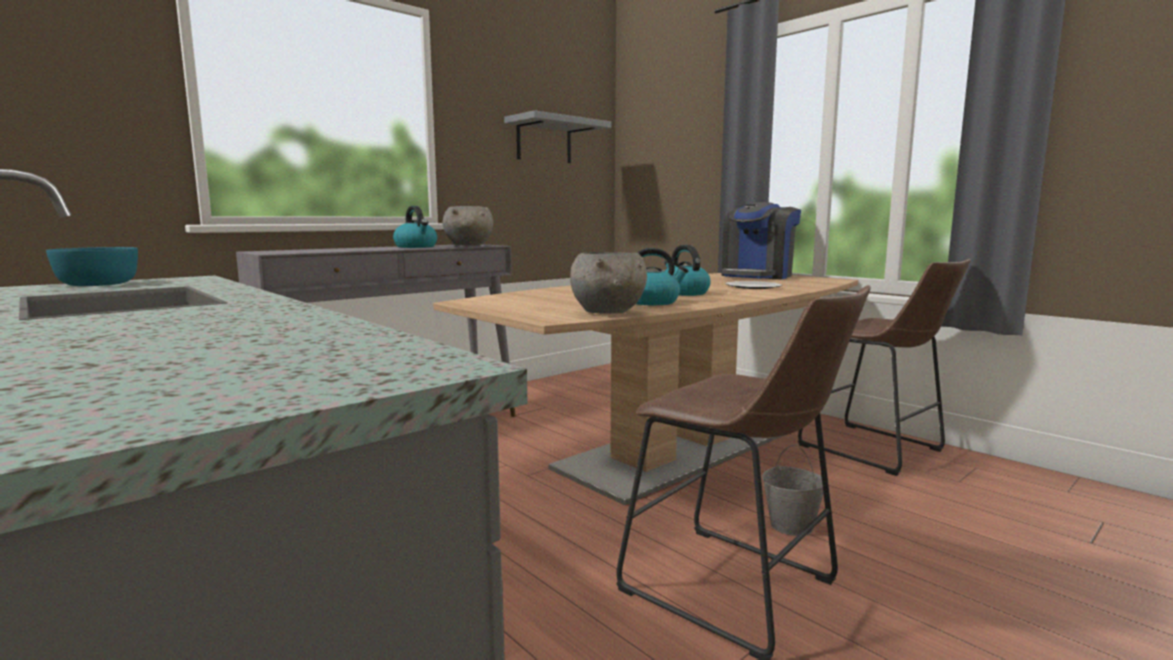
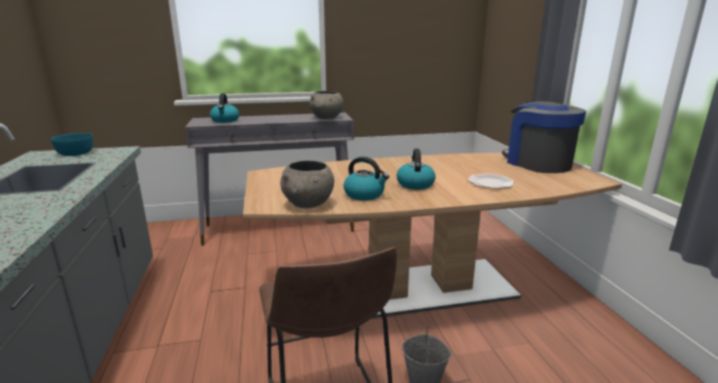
camera: 30 degrees right, 10 degrees up
(416, 247) = (292, 118): kettle -> kettle (225, 120)
(544, 141) = (415, 32): grey shelf -> none
(757, 276) = (537, 163): coffee machine -> coffee machine turned 90 degrees clockwise
(877, 450) = (583, 337): brown stool -> none

